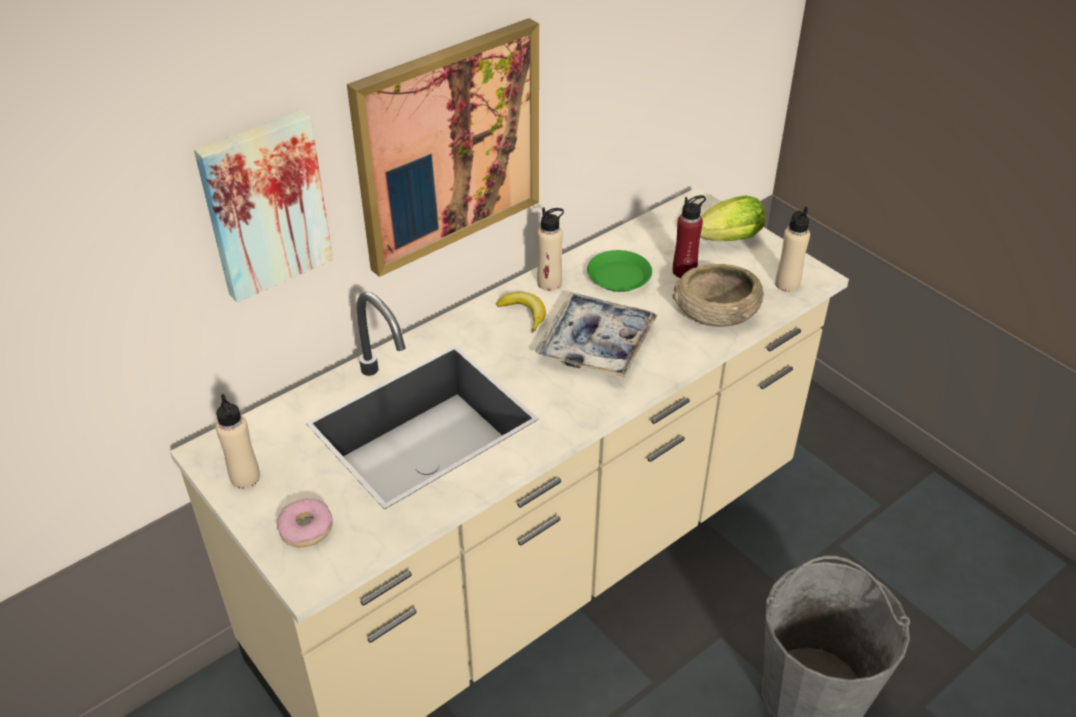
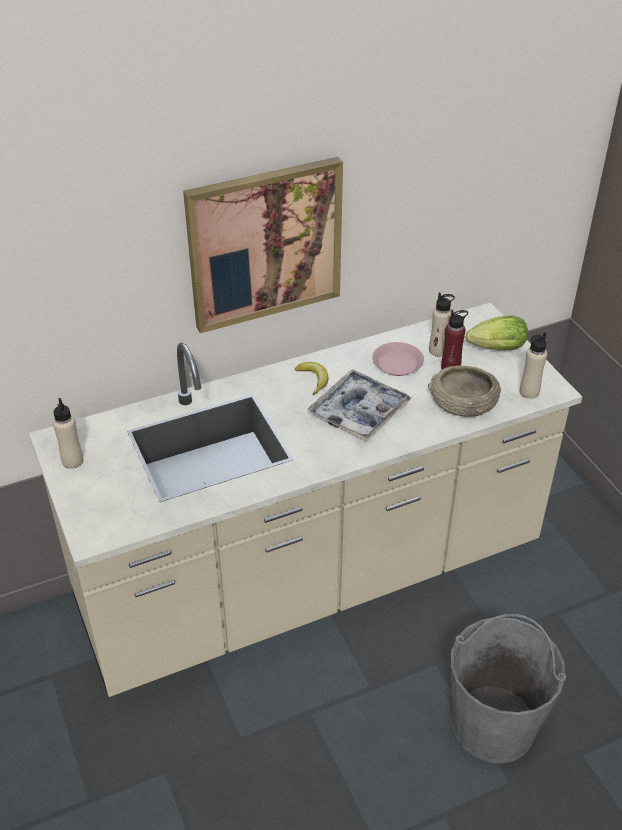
camera: 15 degrees right, 0 degrees up
(264, 204) = (114, 268): picture -> none
(306, 528) = (101, 504): donut -> none
(549, 283) = (342, 359): beige bottle -> beige bottle (438, 351)
(619, 276) = (397, 363): green plate -> pink plate

